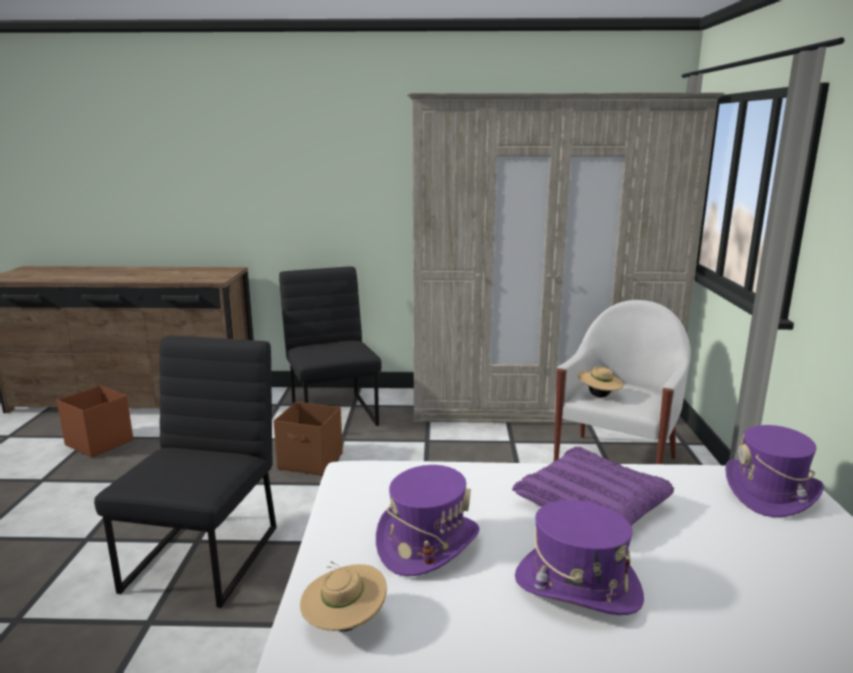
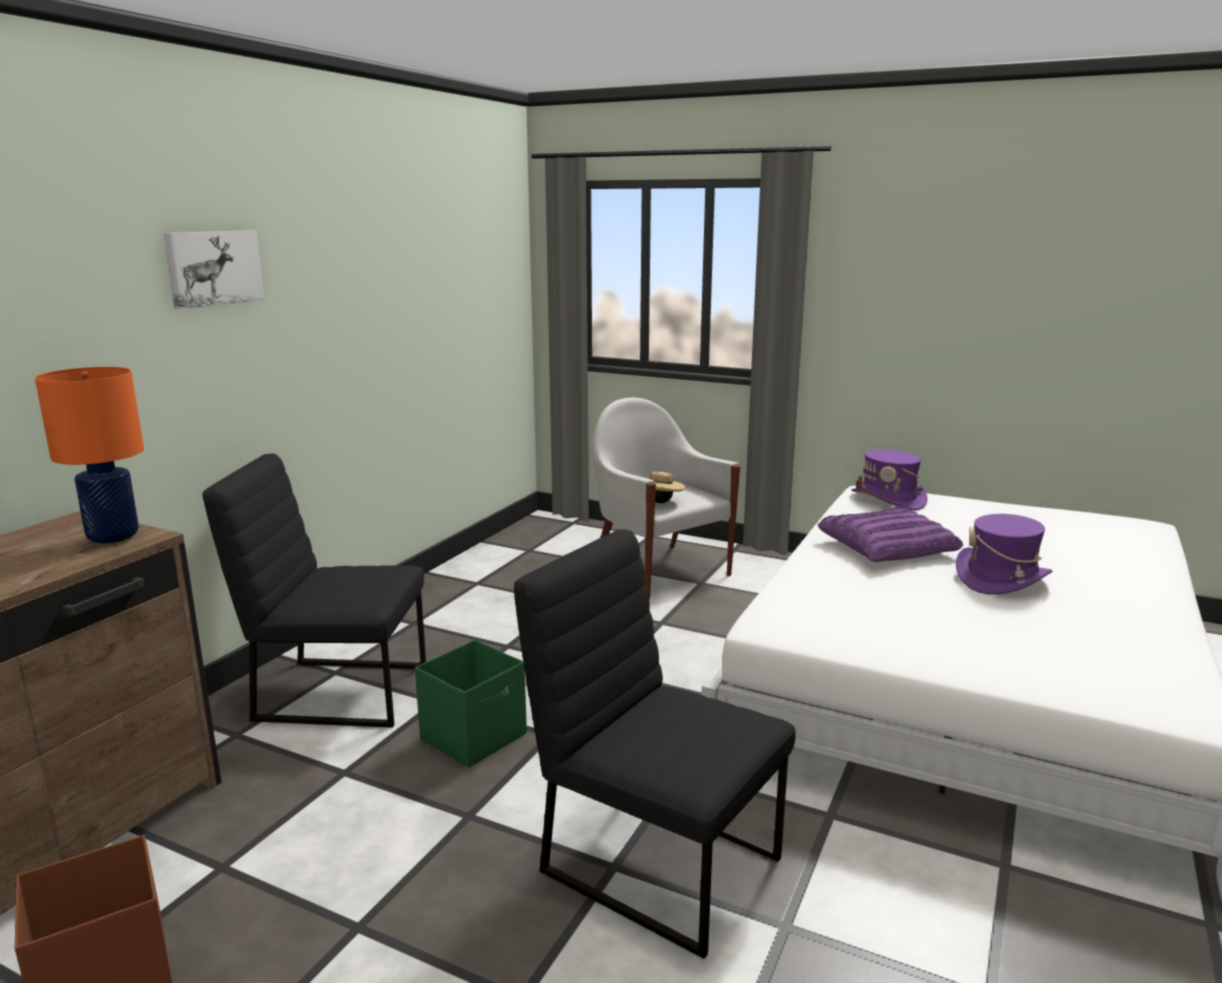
camera: 65 degrees left, 0 degrees up
(211, 277) = (112, 539): none -> orange table lamp
(311, 462) = (475, 736): brown storage box -> green storage box
(339, 156) = (213, 268): none -> picture
(344, 623) = (1039, 669): beige hat -> none
(427, 543) = (926, 616): purple hat -> none
(539, 407) = (502, 567): beige wardrobe -> none

